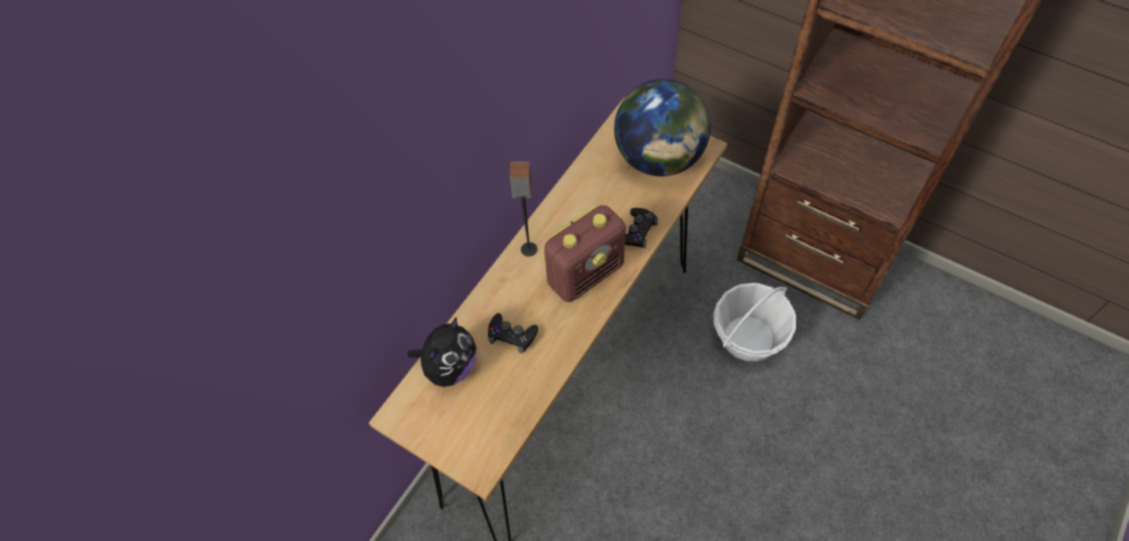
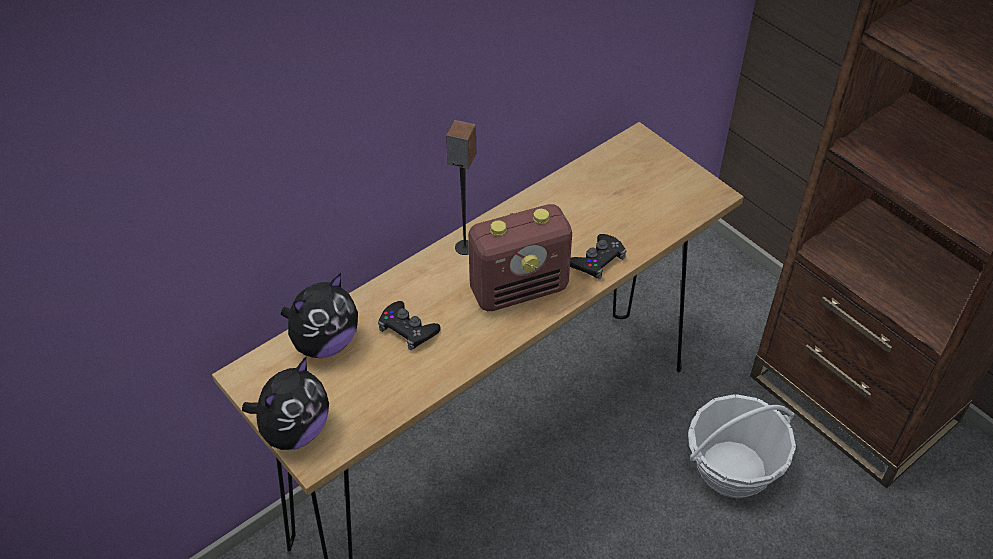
camera: 15 degrees right, 10 degrees down
(456, 451) = (294, 431): none -> plush toy
(659, 158) = (654, 193): globe -> none

